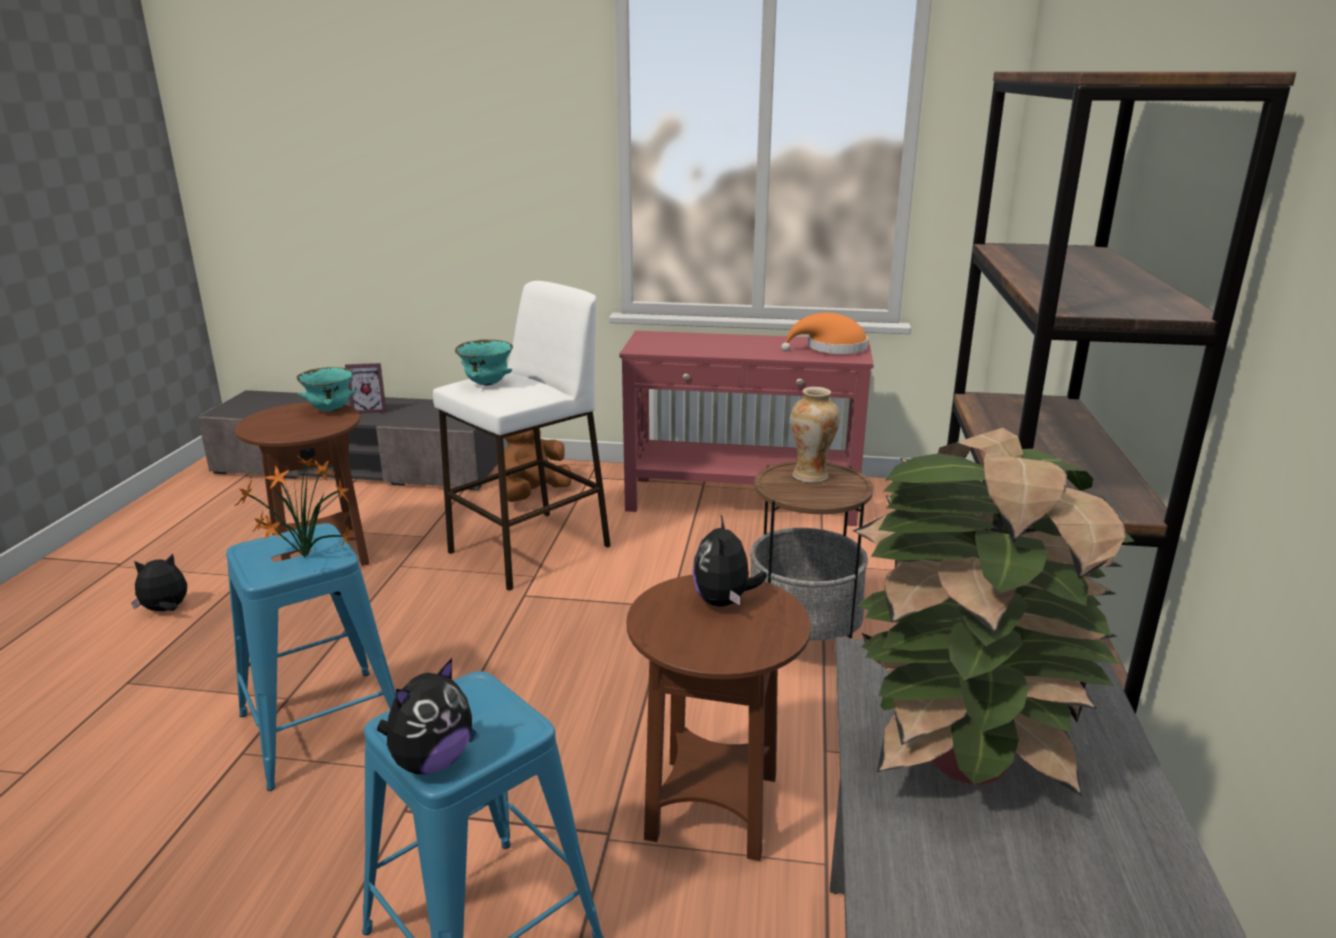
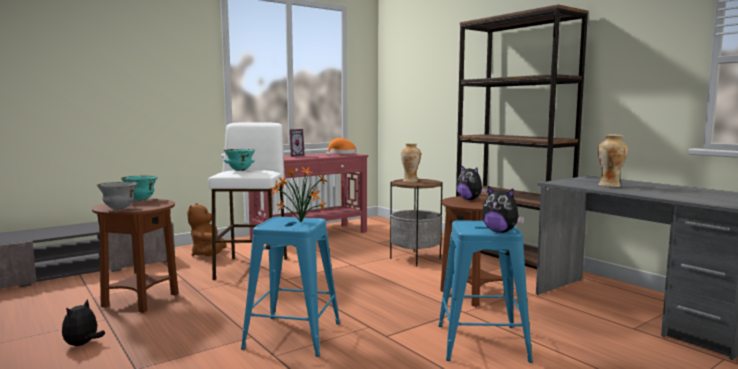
camera: 45 degrees left, 15 degrees down
(258, 428) = (119, 209): none -> grey bowl
(370, 410) = (80, 228): picture frame -> picture frame (294, 156)
(431, 761) = (500, 232): plush toy -> plush toy turned 135 degrees clockwise
(959, 753) = (609, 185): potted plant -> vase

